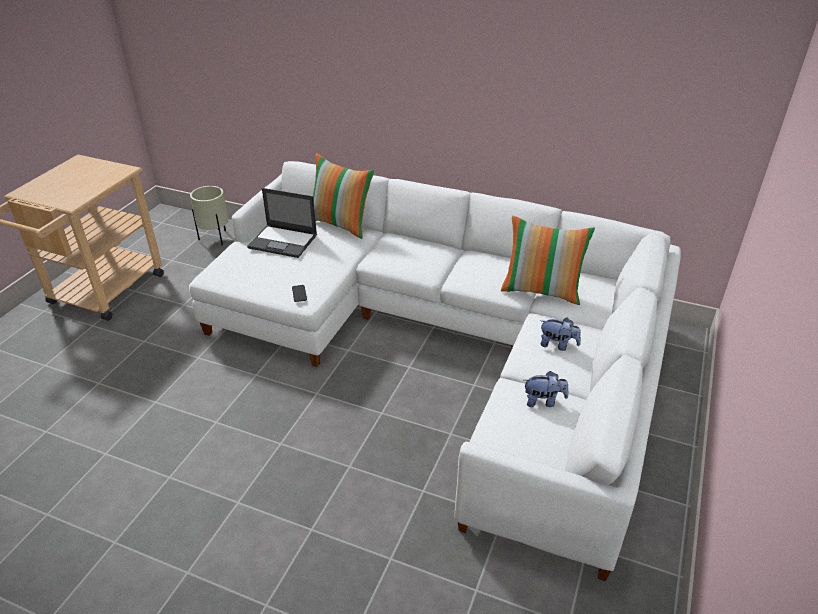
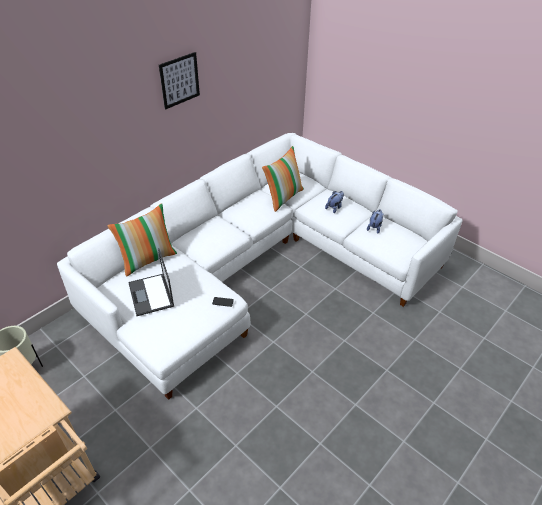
camera: 70 degrees left, 5 degrees up
(283, 241) = (151, 295): laptop -> laptop turned 120 degrees clockwise
(487, 47) = (179, 80): none -> picture

